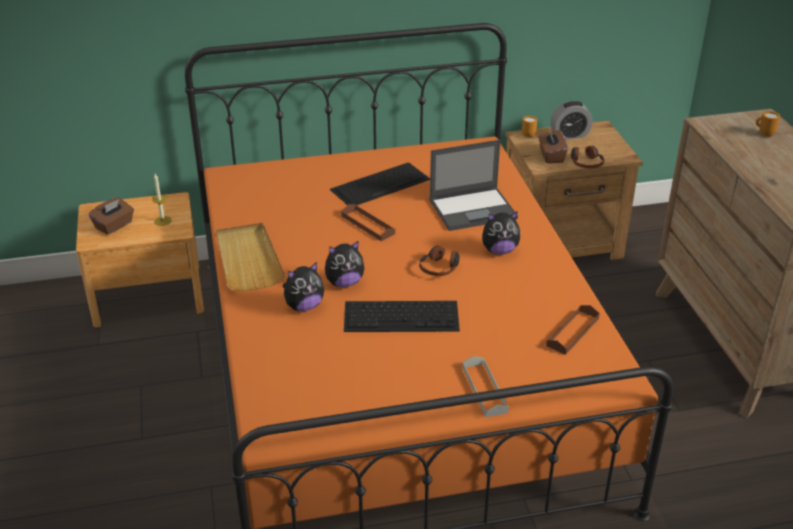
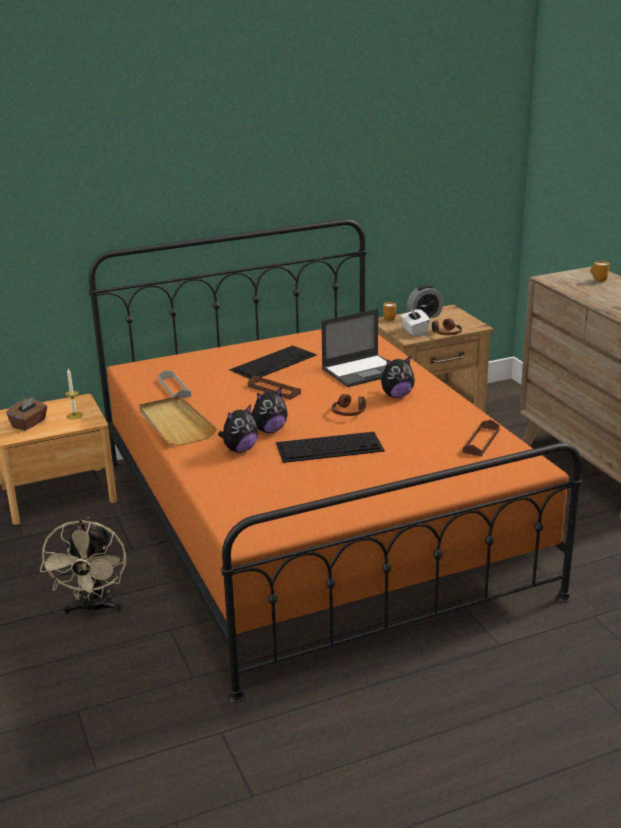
camera: 10 degrees left, 10 degrees down
(142, 447) = (93, 608): none -> beige fan
(484, 389) = (422, 486): grey tray -> grey tray (174, 388)
(551, 156) = (414, 331): brown tissue box -> white tissue box

